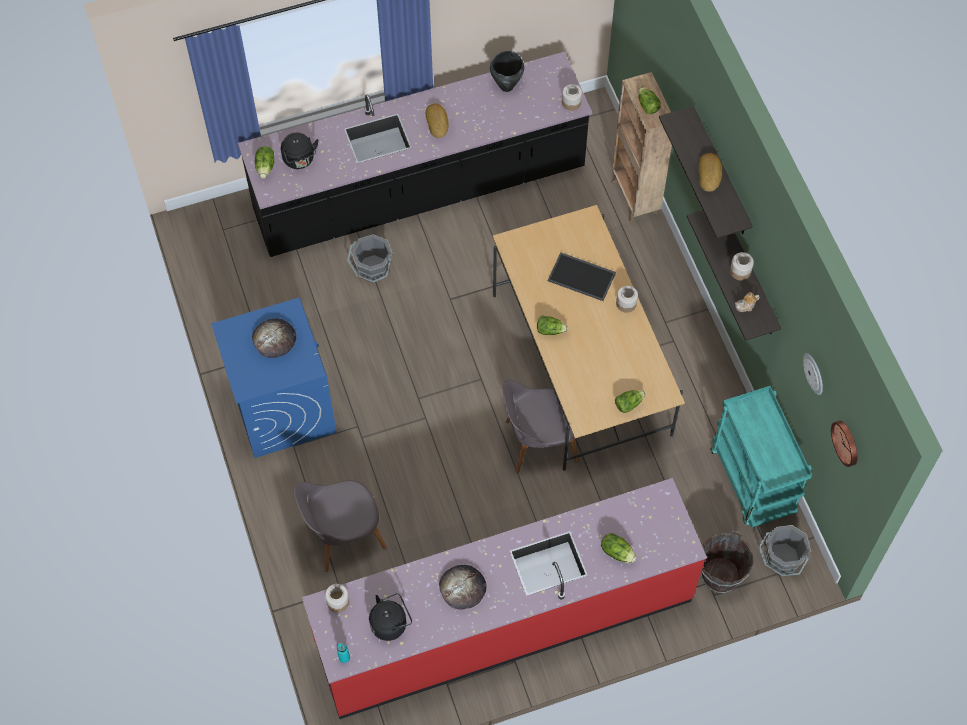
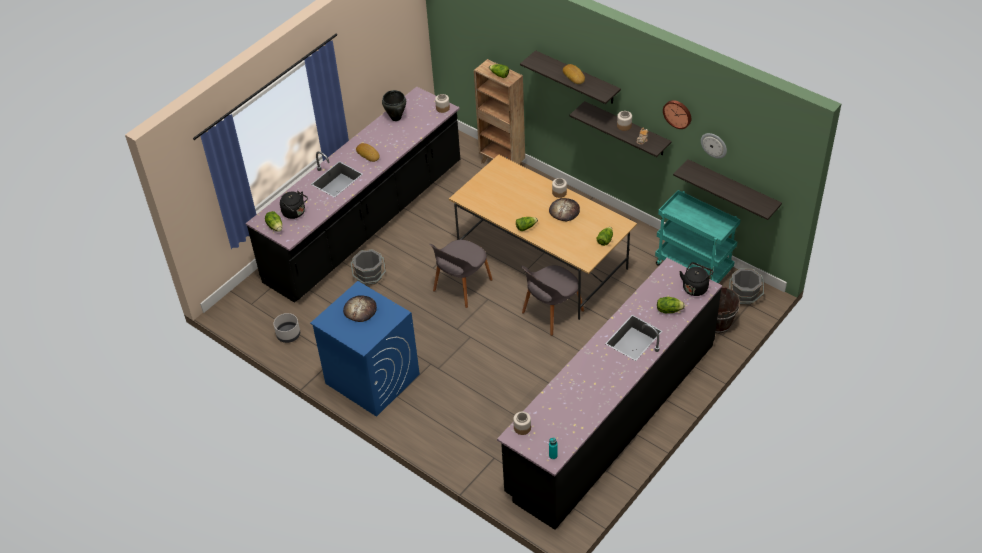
camera: 30 degrees left, 15 degrees down
(235, 294) = (288, 334): none -> grey planter
(343, 535) = (471, 427): grey chair -> grey chair (461, 286)
(390, 623) = (566, 421): black kettle -> black kettle (695, 287)
(462, 587) = (594, 378): bread -> bread (564, 211)
(504, 621) = (612, 417): red counter -> black counter
(582, 276) = (521, 192): tray -> none
(819, 434) = (733, 189): none -> shelf
(846, 442) = (761, 168): wall clock -> wall clock (678, 113)

